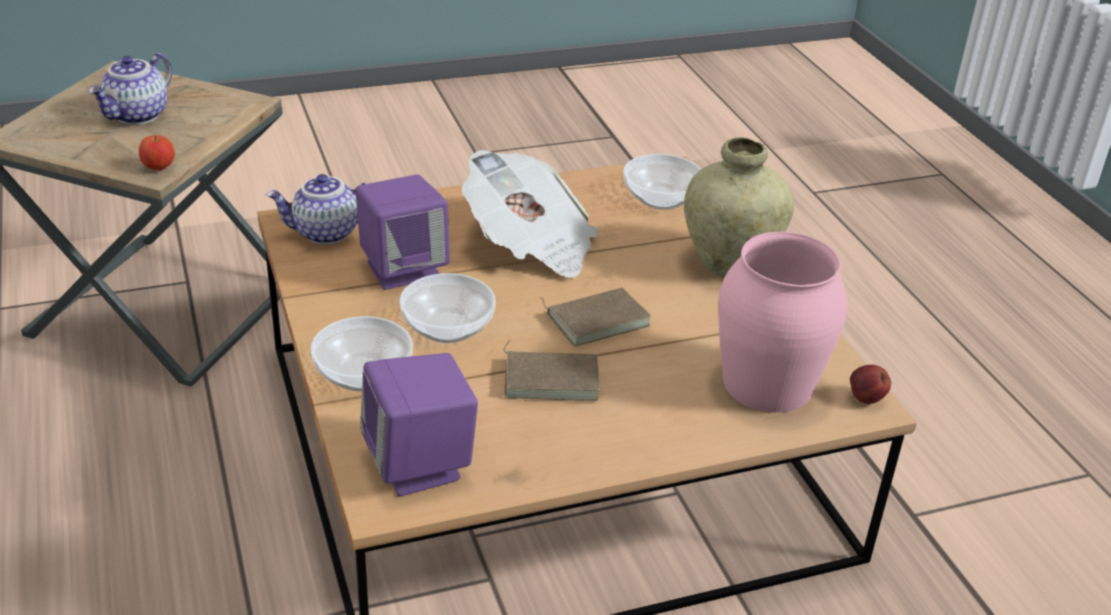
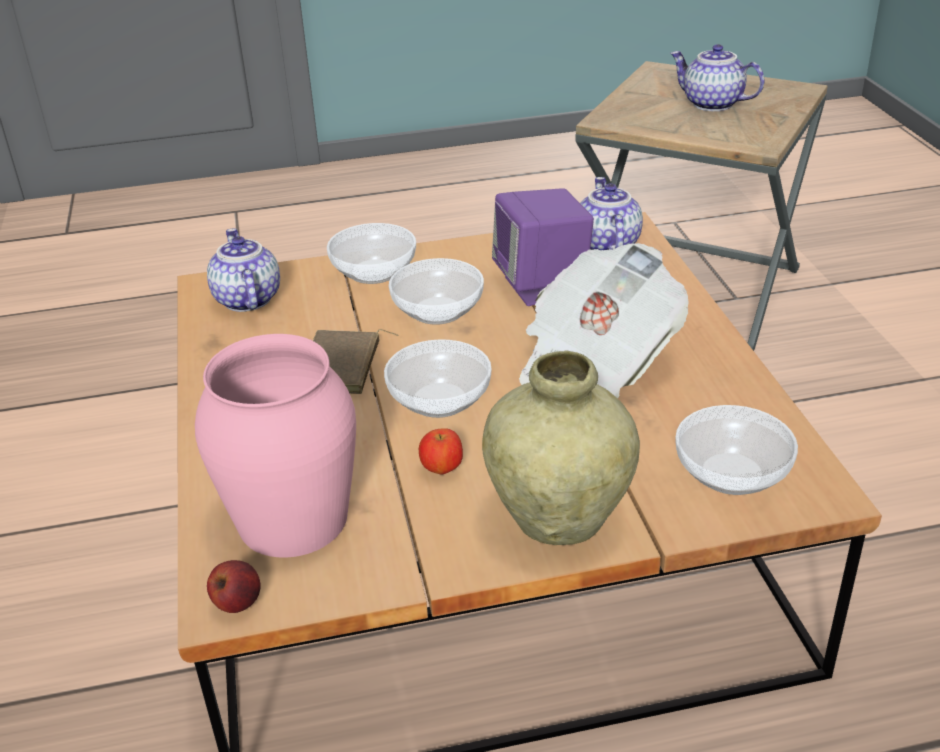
camera: 100 degrees right, 0 degrees up
(159, 167) = (614, 120): apple -> apple (442, 469)
(420, 465) = (246, 299): purple speaker -> teapot
(597, 319) = (441, 400): brown book -> bowl

